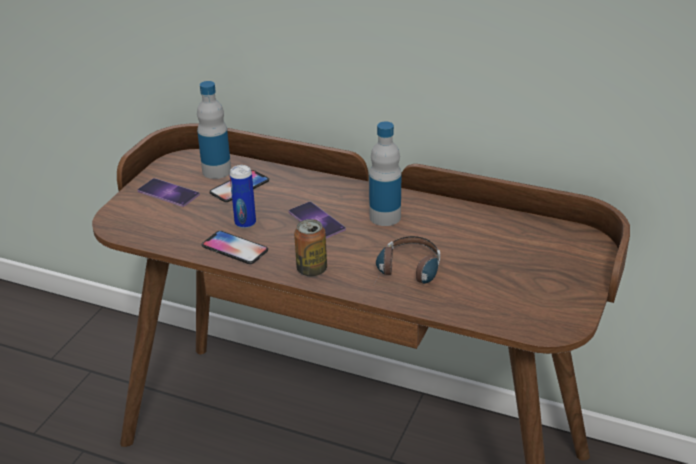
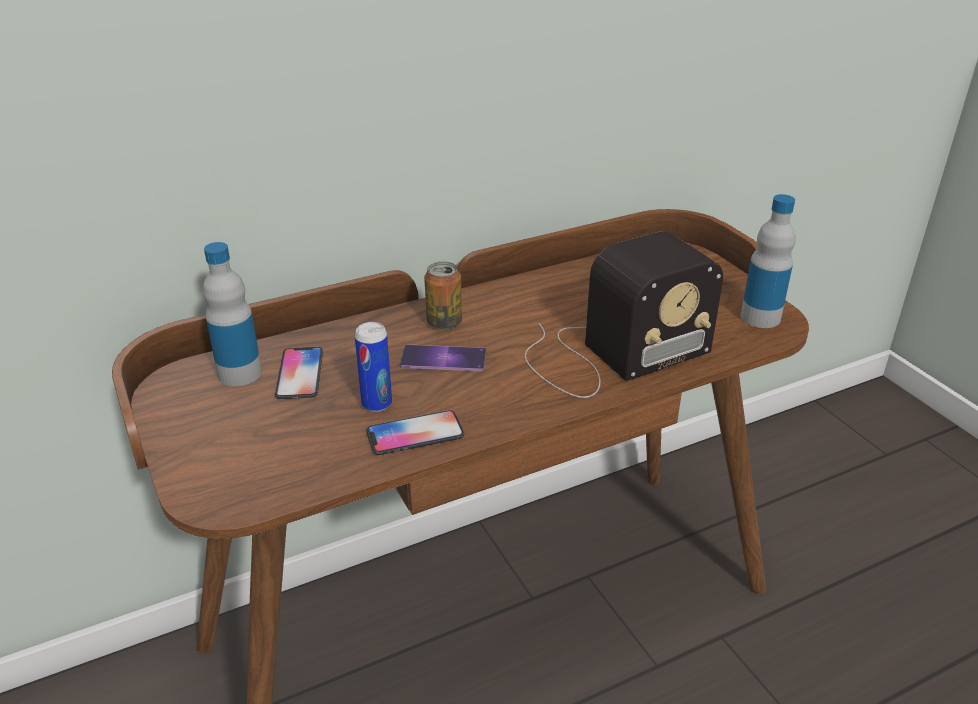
camera: 50 degrees left, 0 degrees up
(168, 193) = (222, 427): phone -> none
(311, 270) = (527, 404): can -> can (444, 322)
(385, 217) = (498, 320): bottle -> bottle (760, 317)
(407, 274) = (610, 355): headphones -> radio

